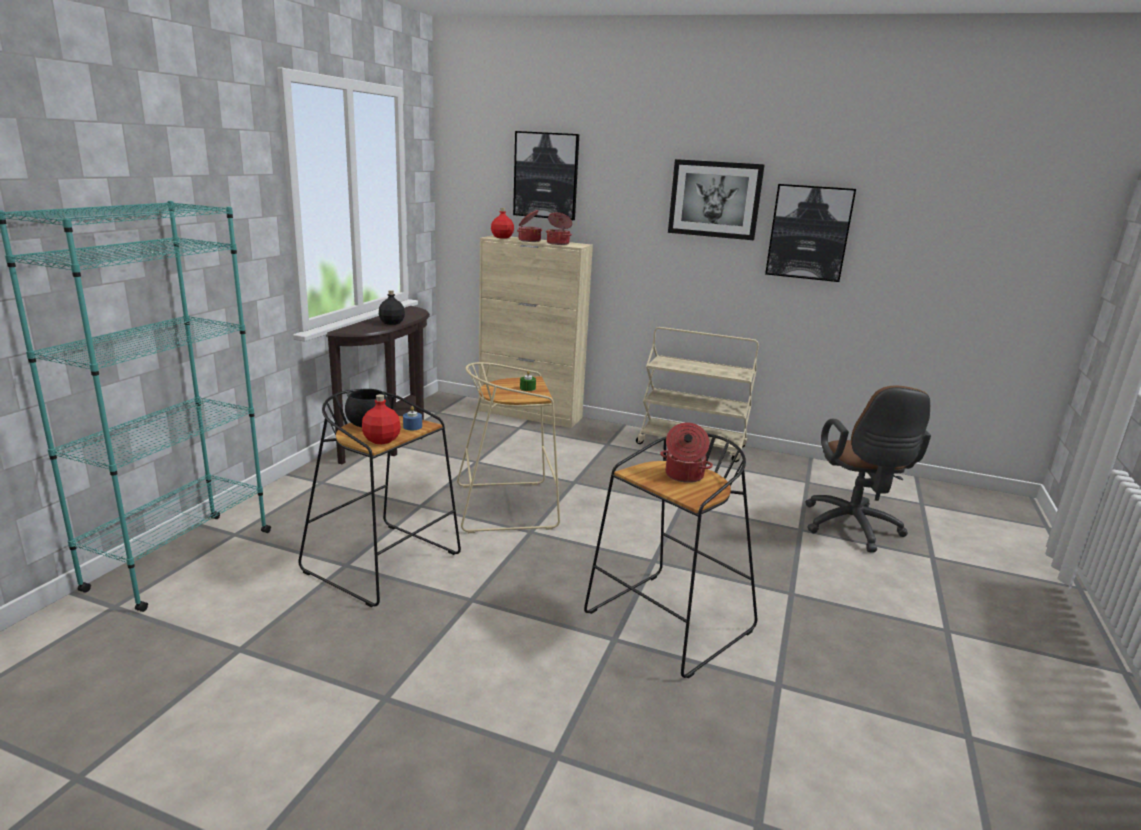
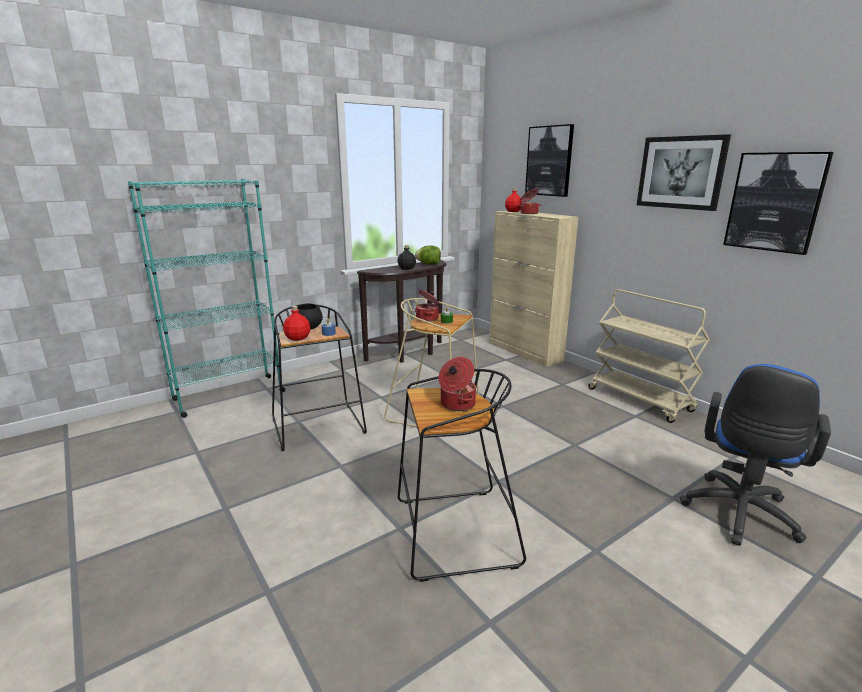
camera: 35 degrees right, 0 degrees up
(410, 314) = (428, 264): none -> lettuce
(558, 243) = (548, 215): cooking pot -> cooking pot (428, 318)
(853, 529) = (738, 516): brown office chair -> blue office chair

